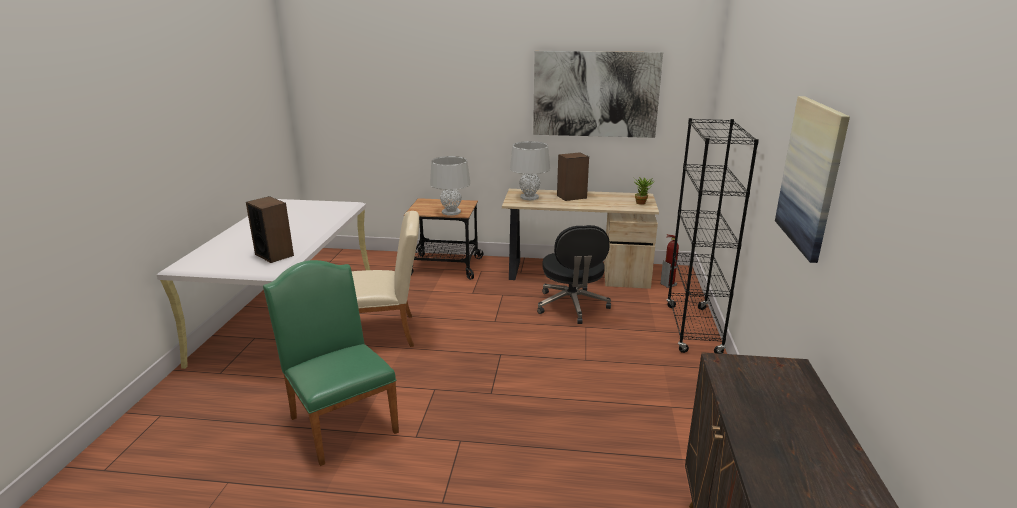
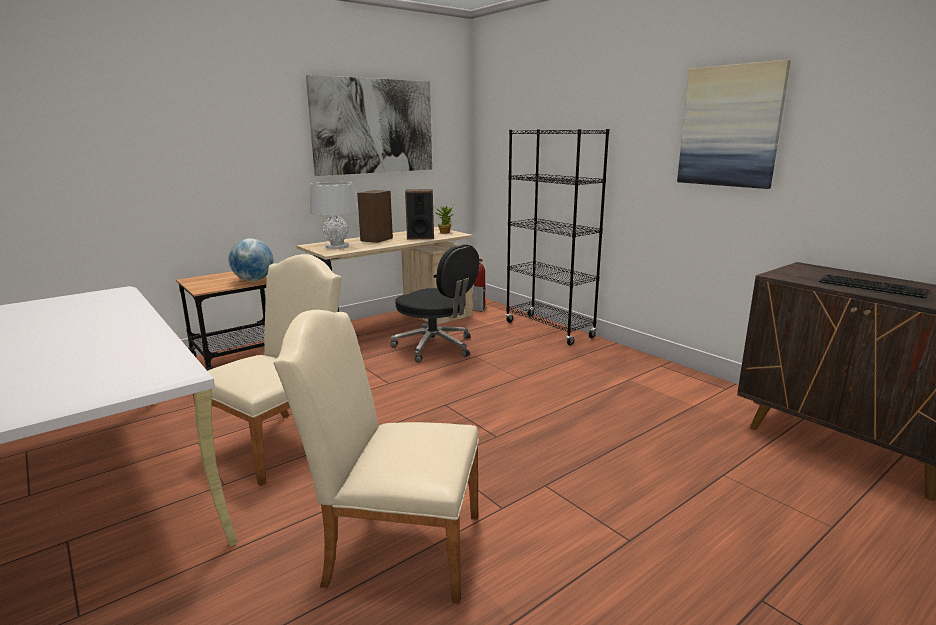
camera: 45 degrees left, 5 degrees down
(274, 255) = (129, 357): speaker -> speaker (420, 237)
(341, 420) = (394, 546): green chair -> beige chair
(451, 212) = (253, 280): grey table lamp -> globe
(771, 418) = (873, 287): none -> keyboard

